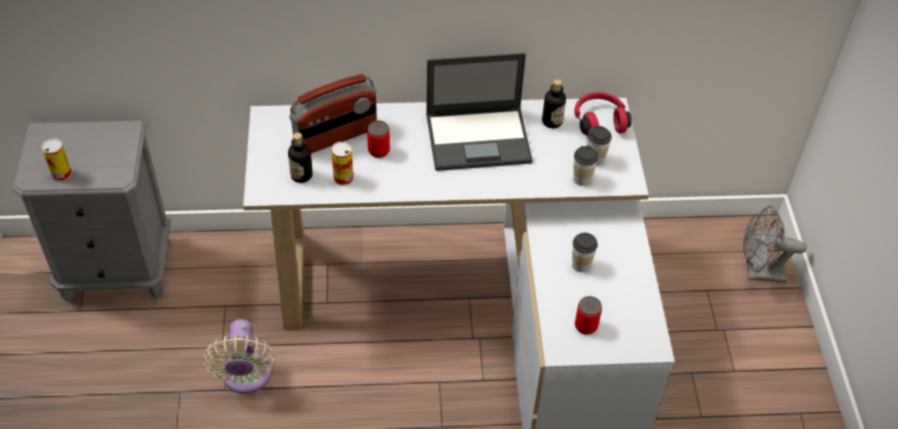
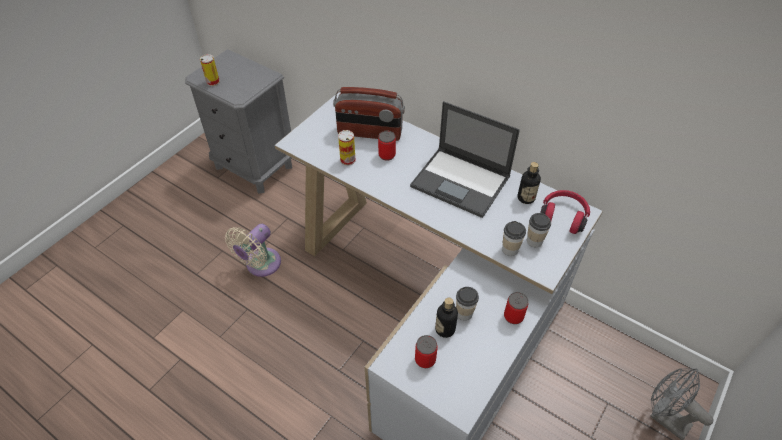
camera: 40 degrees right, 0 degrees up
(301, 175) = (325, 145): bottle -> bottle (445, 329)
(623, 241) = (513, 316): none -> can

